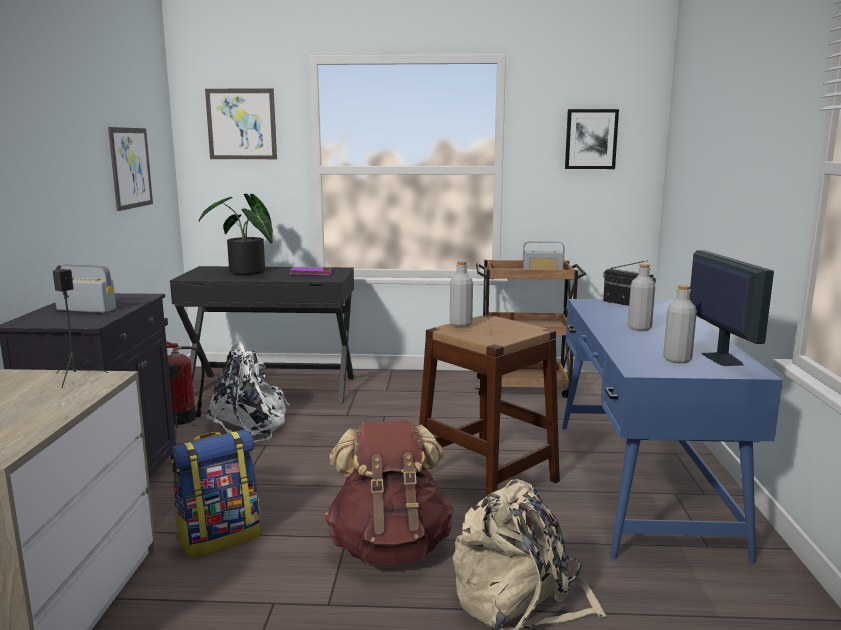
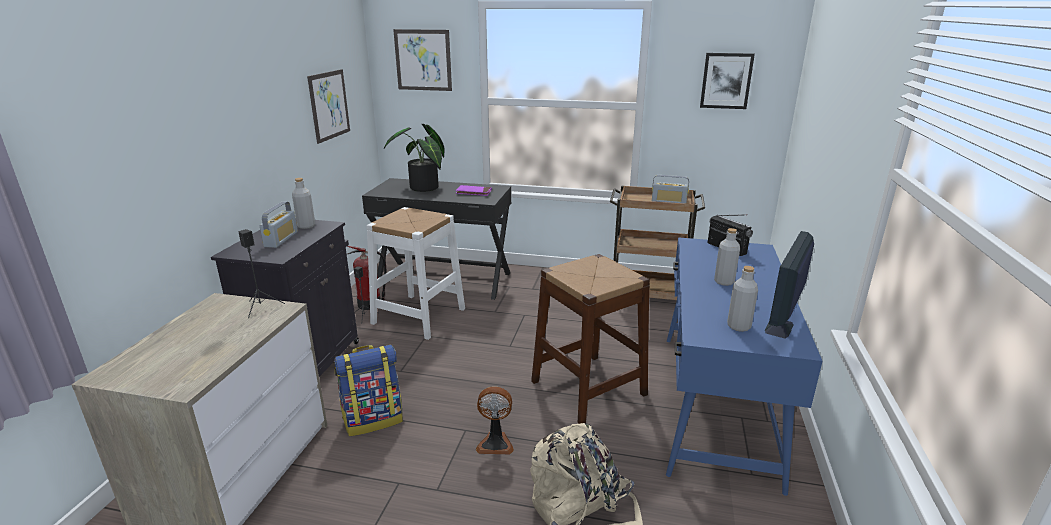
camera: 10 degrees right, 10 degrees up
(86, 309) = (281, 239): radio -> radio turned 75 degrees clockwise
(250, 426) = (418, 316): white backpack -> white stool
(390, 547) = (495, 443): brown backpack -> fan
(460, 324) = (572, 265): grey bottle -> grey bottle (306, 226)
(721, 358) = (779, 328): monitor -> monitor turned 150 degrees counterclockwise

